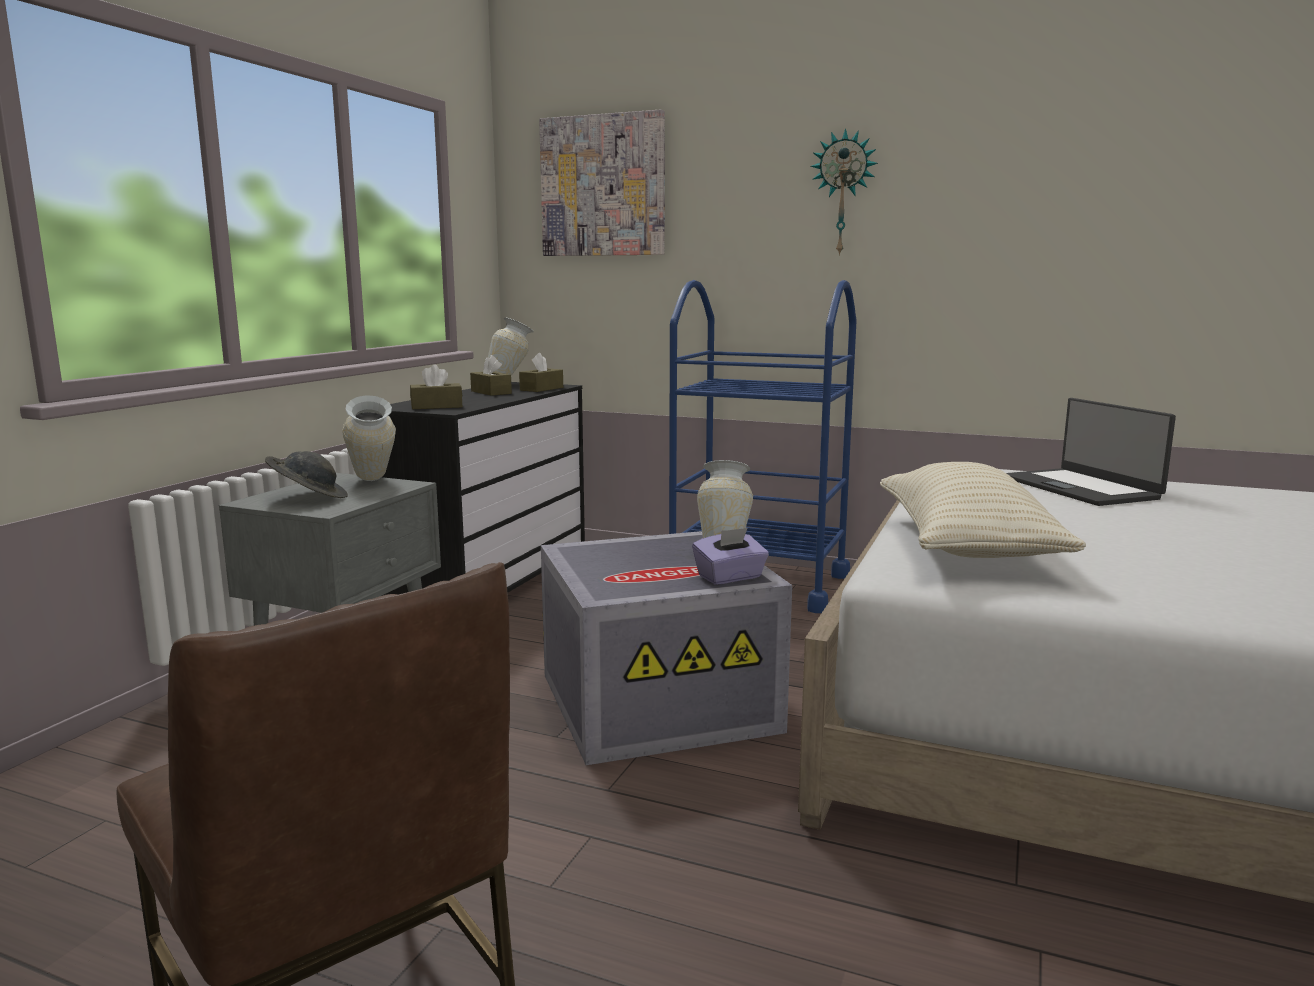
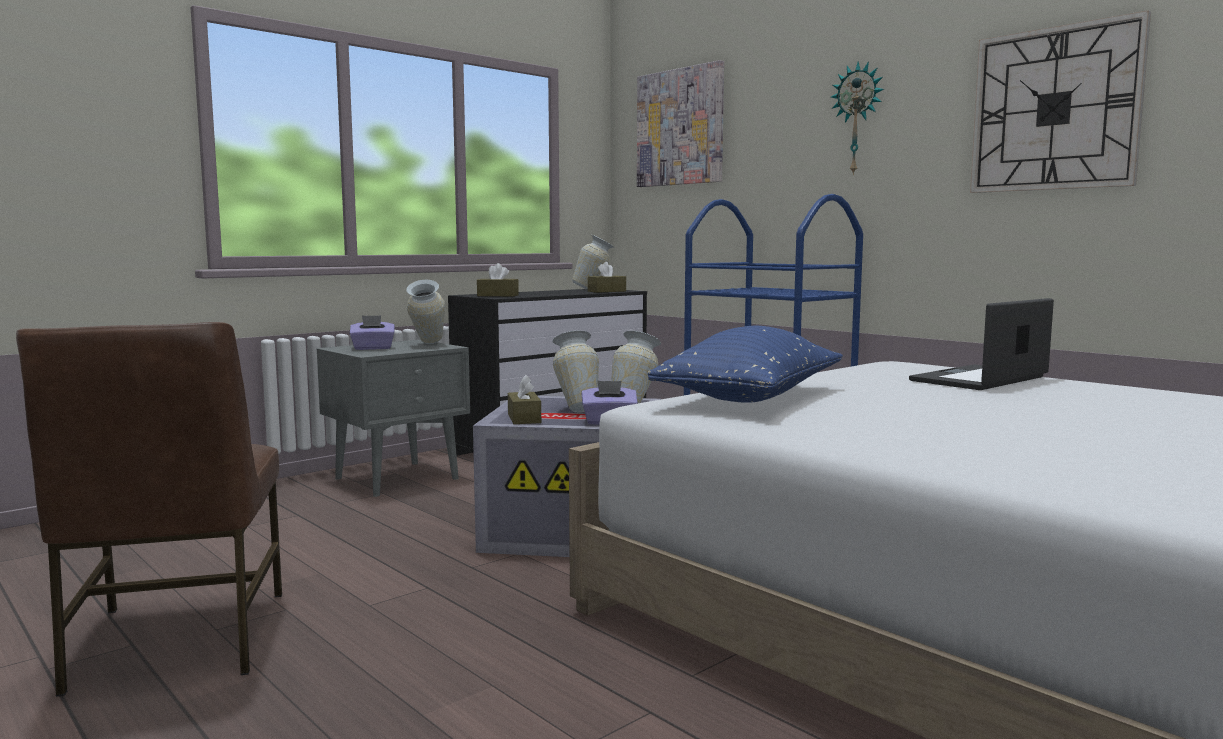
camera: 25 degrees right, 5 degrees down
(309, 498) = (373, 348): grey hat -> purple tissue box
(491, 392) = (563, 291): brown tissue box -> brown tissue box (524, 418)
(660, 562) = (577, 410): none -> vase
(965, 546) = (751, 398): beige pillow -> blue pillow
(1067, 200) = (1055, 109): none -> wall clock
(1081, 488) = (981, 379): laptop -> laptop turned 45 degrees clockwise

